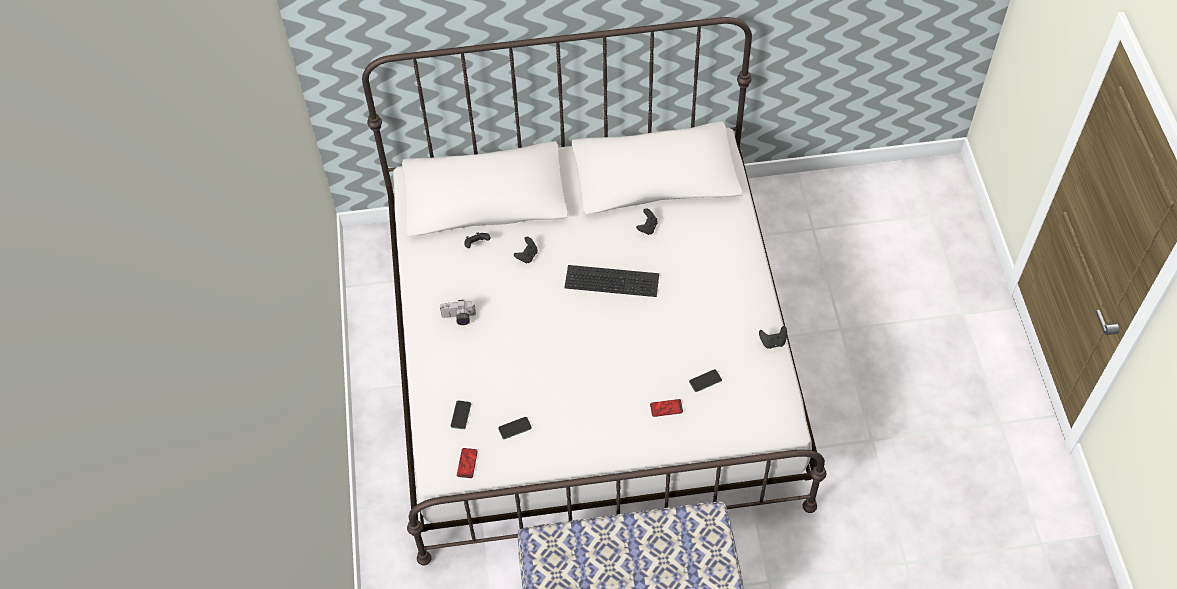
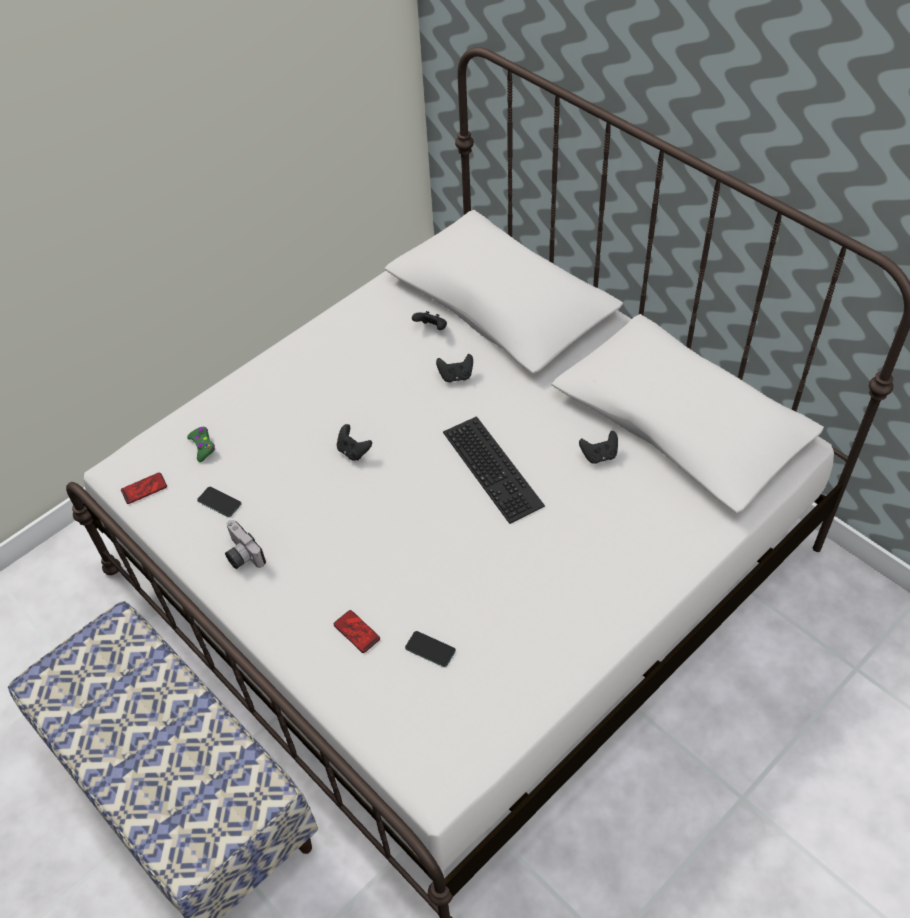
camera: 55 degrees right, 5 degrees down
(459, 318) = (325, 371): camera -> camera (241, 555)
(461, 415) = (202, 446): phone -> green game controller
(772, 342) = (553, 690): black game controller -> black game controller (353, 451)

